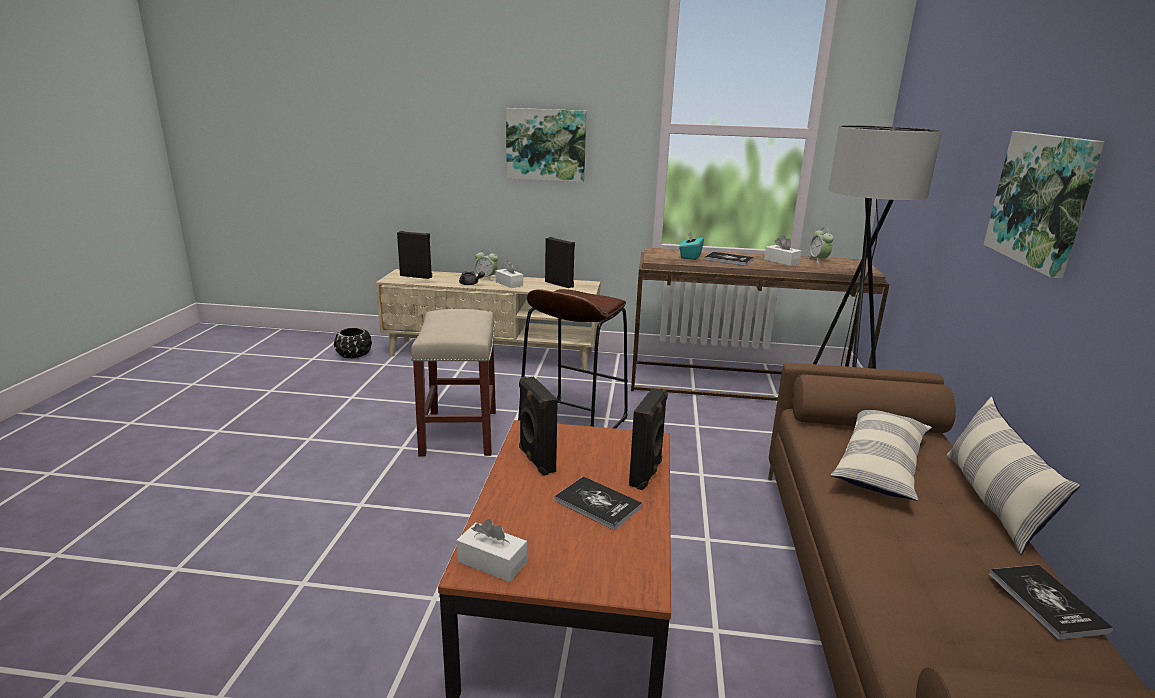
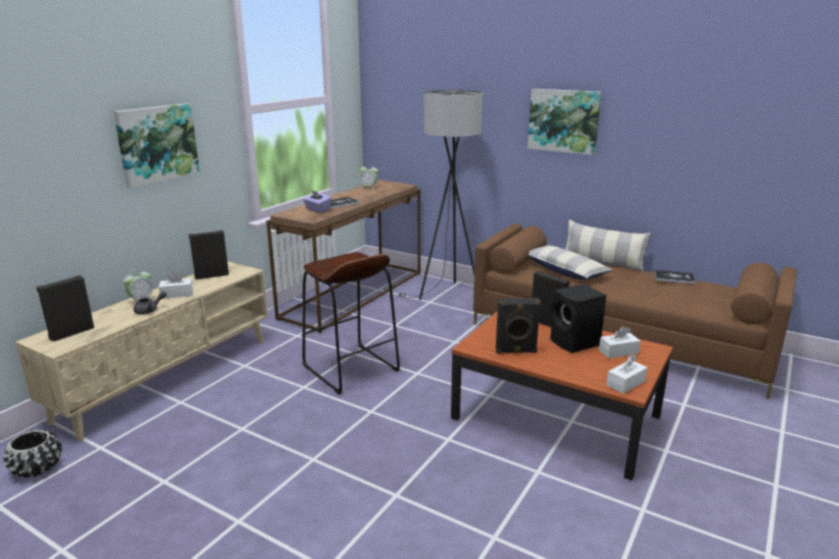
camera: 65 degrees left, 0 degrees up
(459, 431) = (312, 423): beige stool -> none
(598, 504) = (575, 343): book -> black speaker
(690, 256) = (317, 210): turquoise tissue box -> purple tissue box
(781, 261) = (360, 194): white tissue box -> white tissue box (618, 352)

